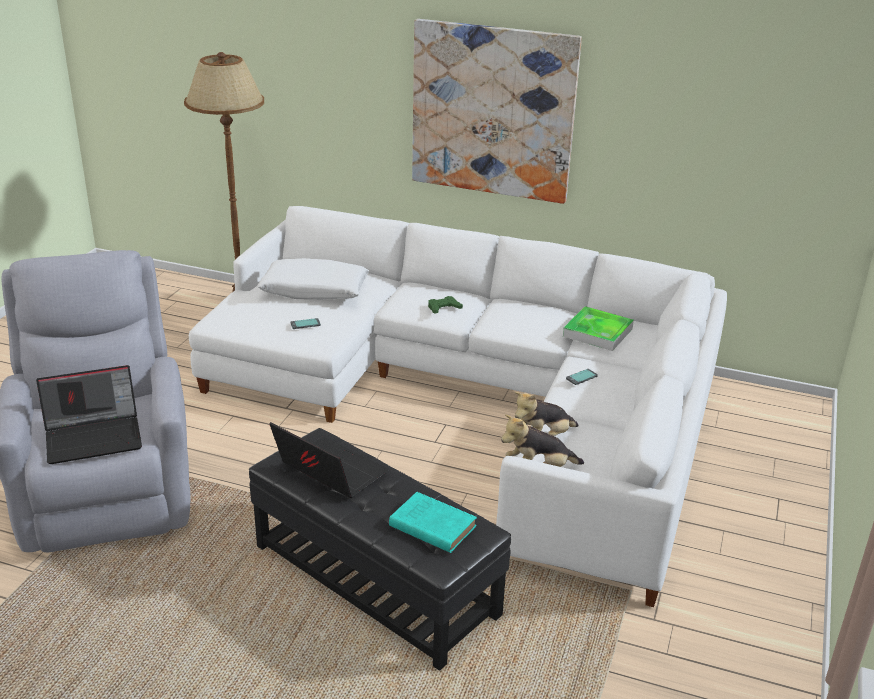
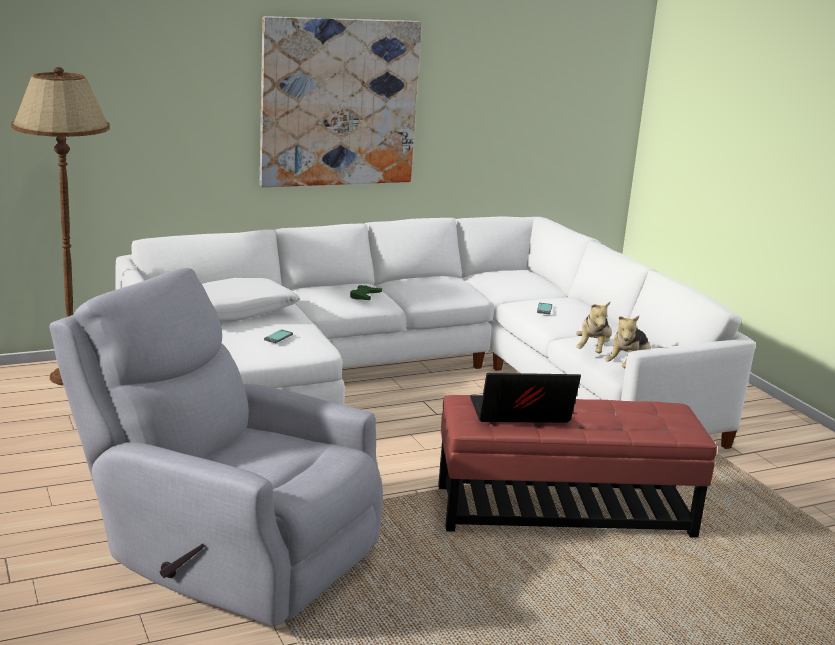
camera: 45 degrees left, 10 degrees down
(95, 437) = (295, 463): laptop -> none
(374, 581) = (564, 511): black ottoman -> red ottoman
(430, 525) = (643, 416): turquoise book -> none
(597, 332) = (497, 282): tray -> none

